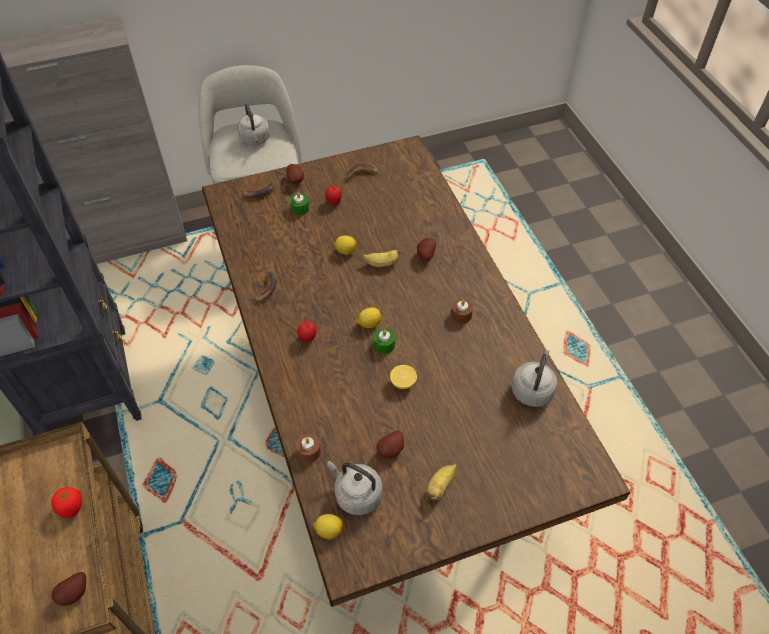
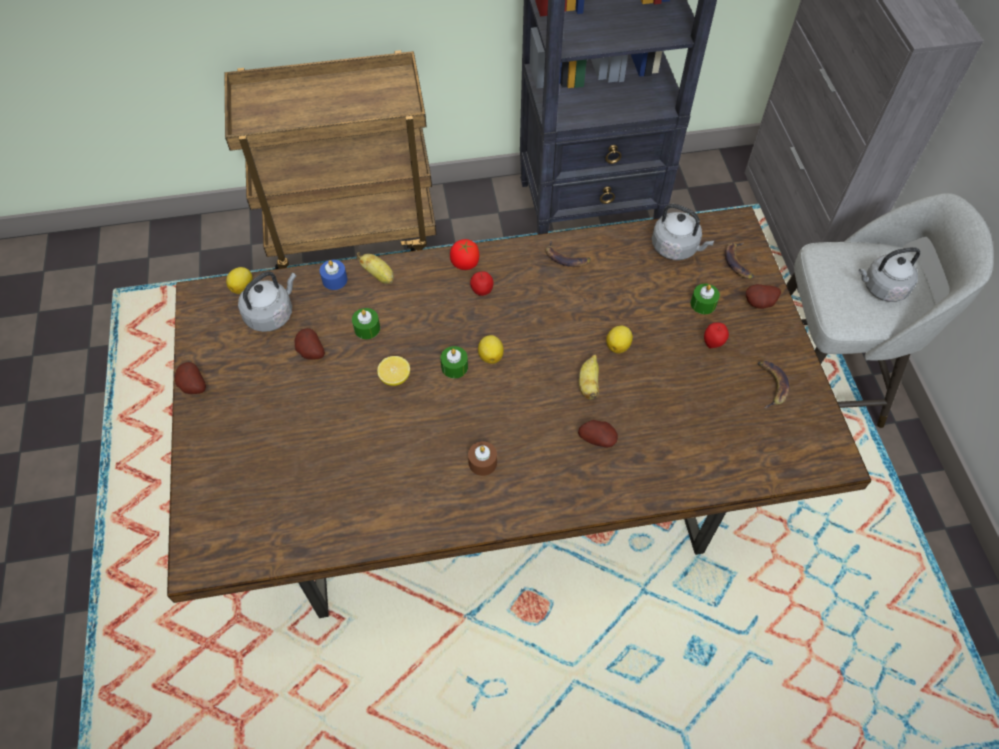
camera: 100 degrees right, 5 degrees up
(71, 508) = (346, 118): tomato -> tomato (465, 264)
(75, 594) = (267, 124): potato -> potato (192, 387)
(309, 451) = (334, 280): brown candle -> blue candle
(358, 413) = (367, 328): none -> green candle
(440, 486) = (252, 391): banana -> banana (379, 276)
(532, 389) = (343, 521): grey kettle -> grey kettle (677, 248)

